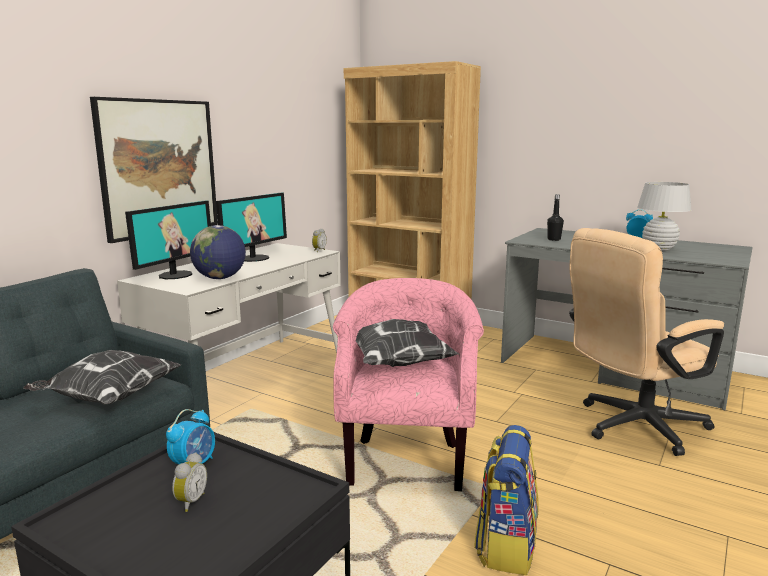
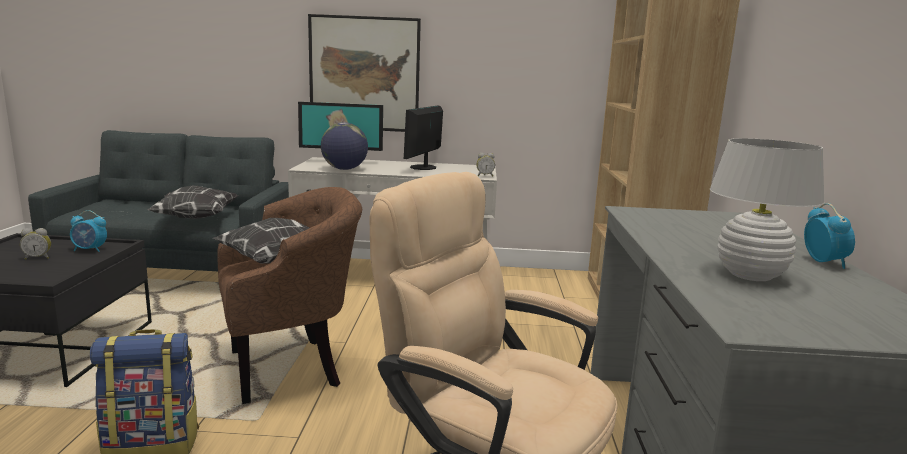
camera: 60 degrees right, 0 degrees up
(254, 258) = (423, 167): monitor -> monitor turned 105 degrees clockwise
(406, 460) = (291, 367): pink armchair -> brown armchair
(554, 239) = (674, 222): black bottle -> none

